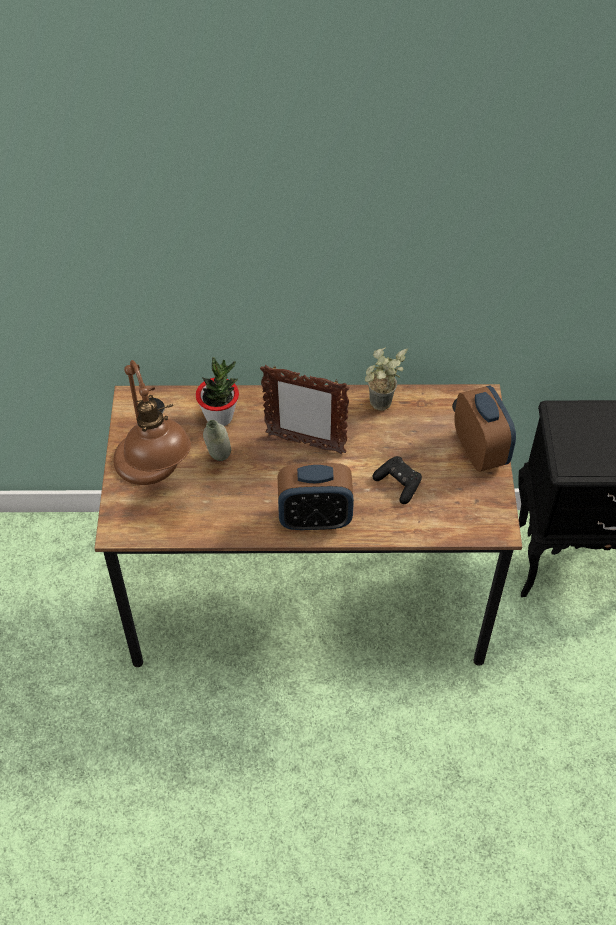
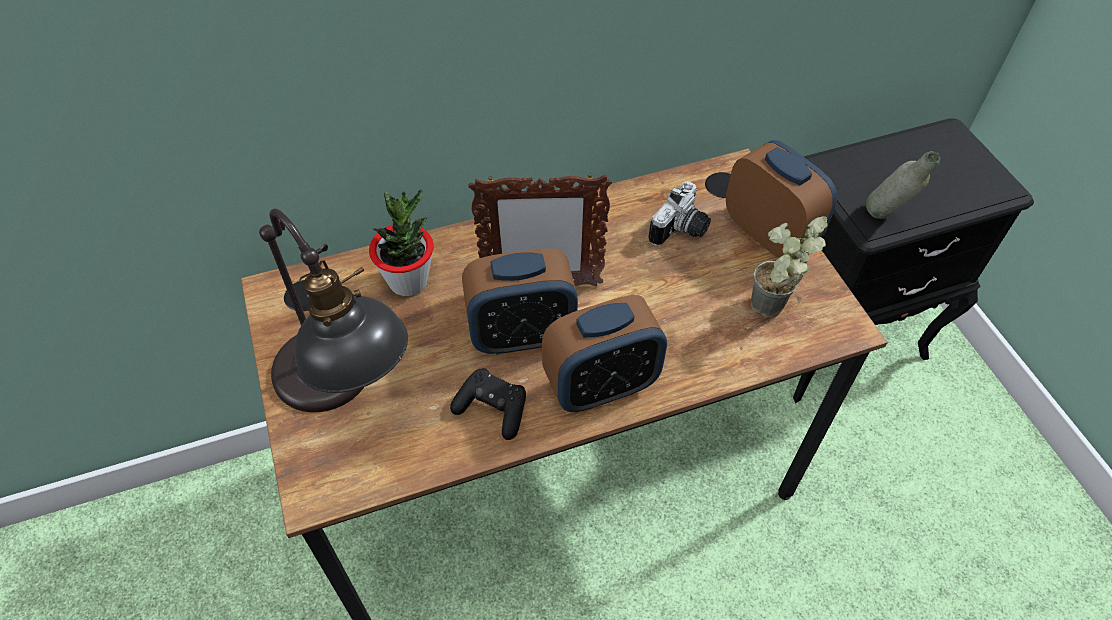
camera: 20 degrees left, 0 degrees up
(156, 480) = (349, 396): brown table lamp -> grey table lamp
(219, 462) = (432, 345): grey bottle -> grey bottle (884, 221)
(278, 472) = (521, 335): none -> alarm clock
(380, 408) = (618, 214): potted plant -> potted plant (770, 314)
(398, 484) = (690, 305): black game controller -> black game controller (492, 409)
(418, 432) = (681, 231): none -> camera

